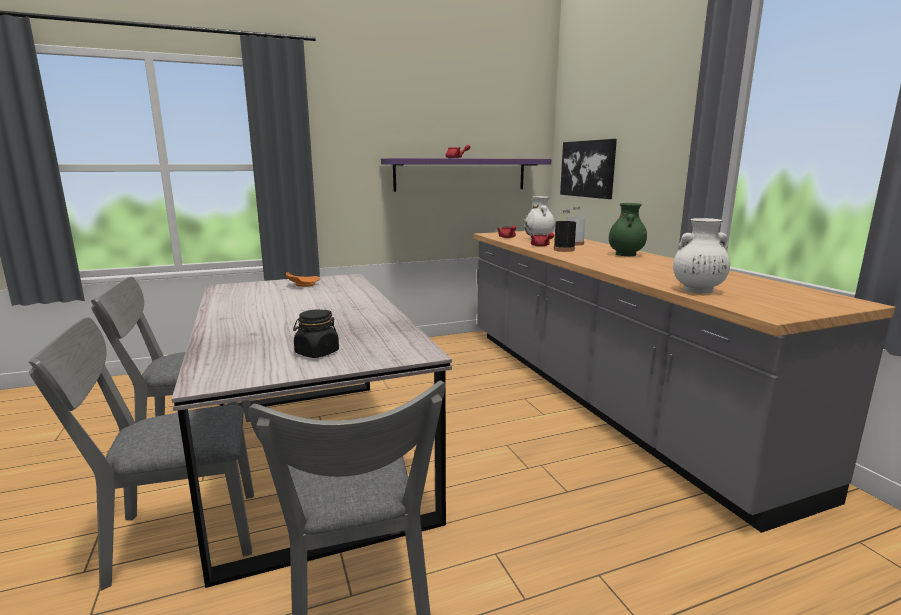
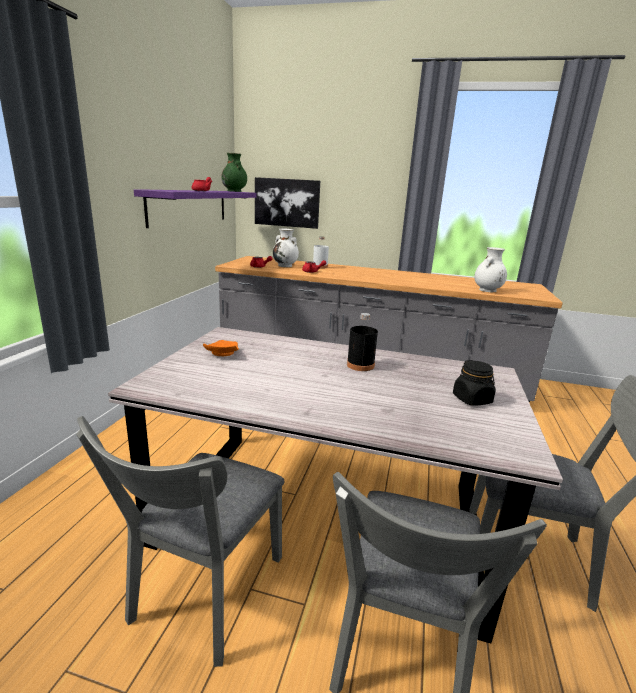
camera: 55 degrees left, 5 degrees up
(564, 250) = (337, 273): black bottle -> black bottle (360, 365)
(626, 254) = (377, 271): green vase -> green vase (234, 191)

